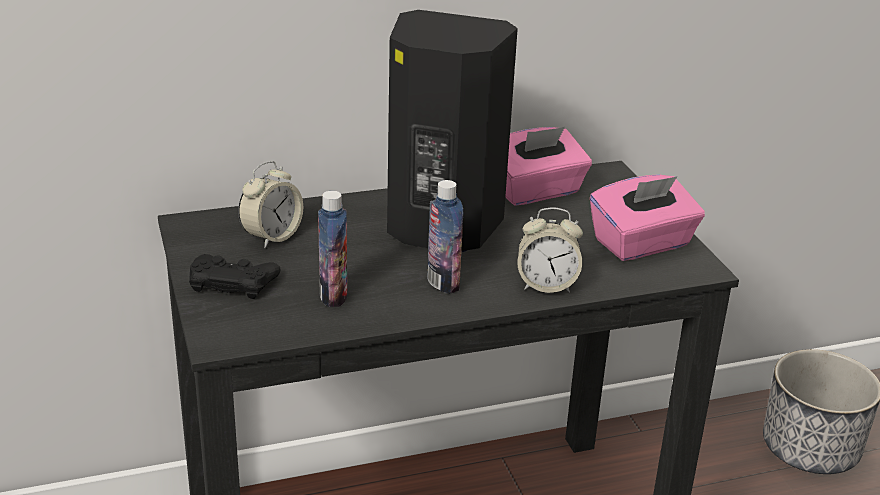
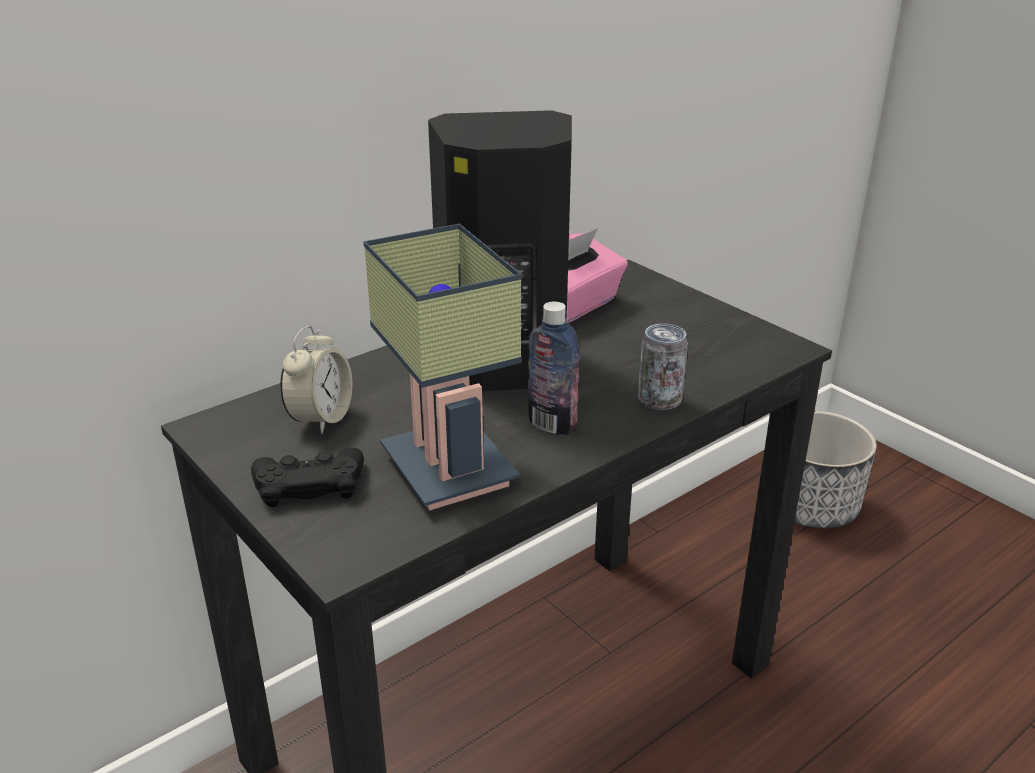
camera: 20 degrees left, 0 degrees up
(333, 295) = (441, 470): bottle -> table lamp
(546, 285) = (659, 400): alarm clock -> can
(642, 244) = (716, 336): pink tissue box -> none

